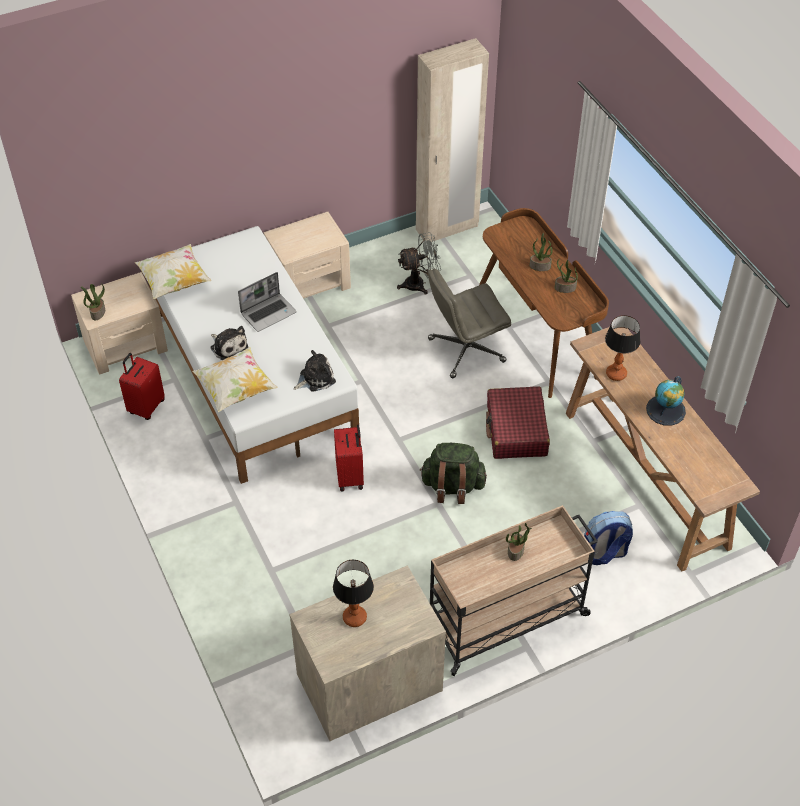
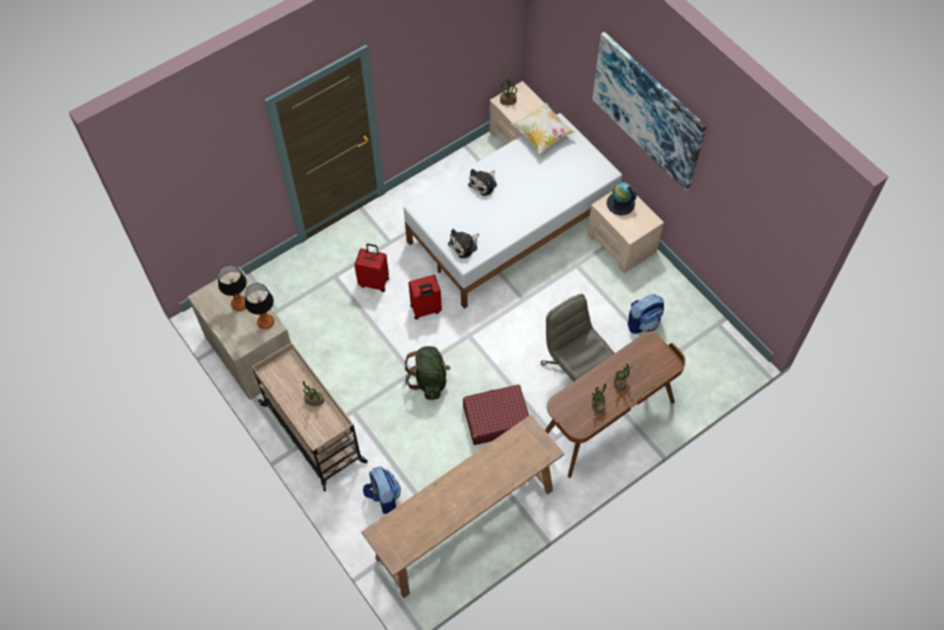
camera: 80 degrees right, 10 degrees up
(146, 407) = (465, 167): red suitcase -> red suitcase (374, 281)
(236, 389) = (442, 198): pillow -> none
(261, 114) = (648, 110): none -> picture
(268, 313) = (525, 202): laptop -> none
(315, 378) = (464, 245): plush toy -> plush toy turned 90 degrees clockwise
(419, 284) = (643, 323): grey fan -> backpack
(447, 228) = (720, 333): beige wardrobe -> none
(615, 374) = (500, 452): table lamp -> table lamp (266, 322)
(666, 410) = (467, 495): globe -> globe (620, 203)

